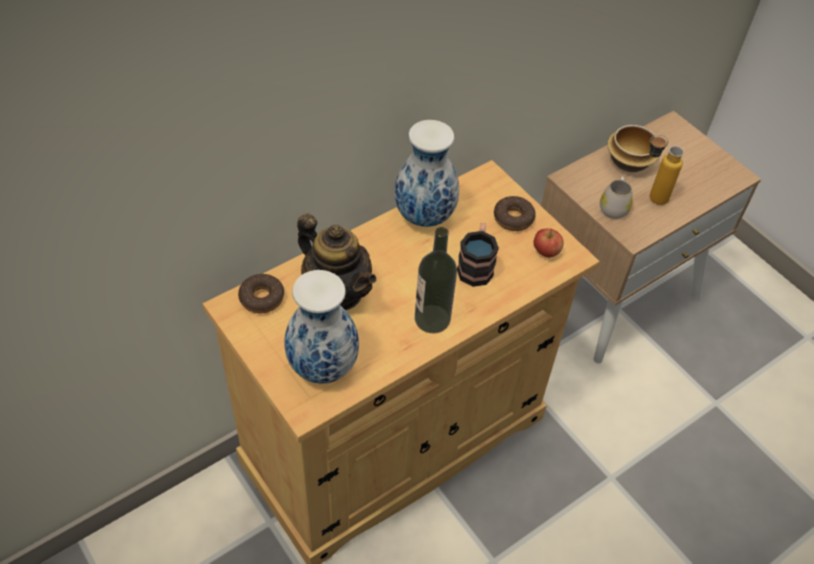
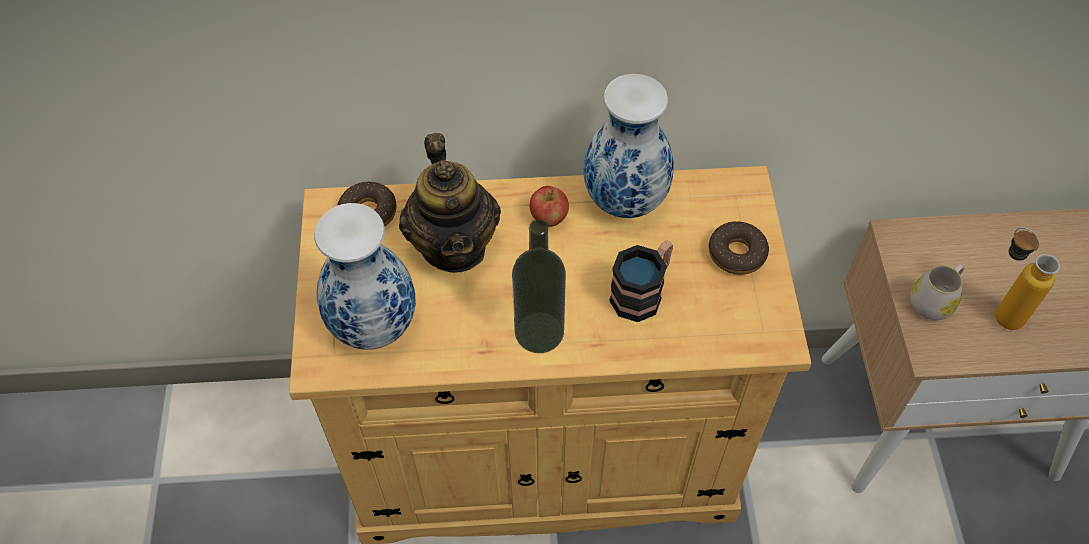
camera: 35 degrees right, 5 degrees up
(546, 252) = (746, 317): apple -> apple (548, 218)
(629, 161) = (1003, 249): bowl -> none

